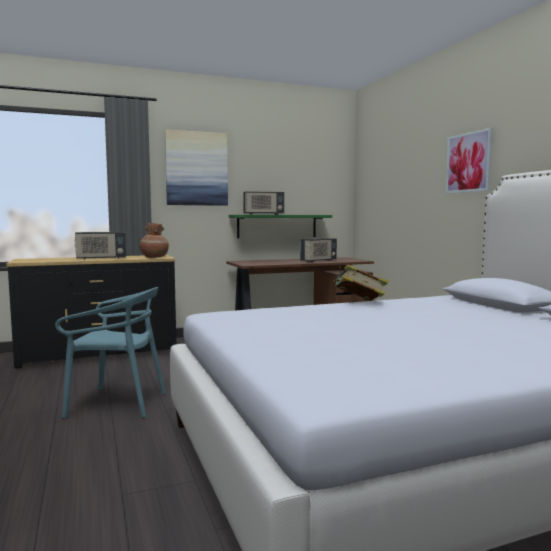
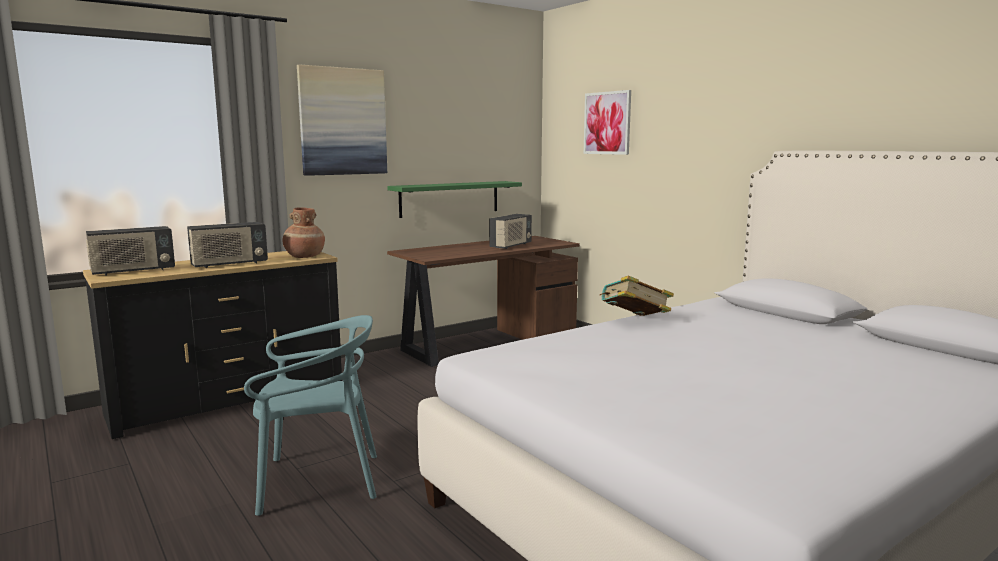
camera: 15 degrees left, 5 degrees up
(263, 214) = (436, 184): radio -> radio (133, 271)
(468, 162) = (721, 128): picture -> picture (607, 123)

